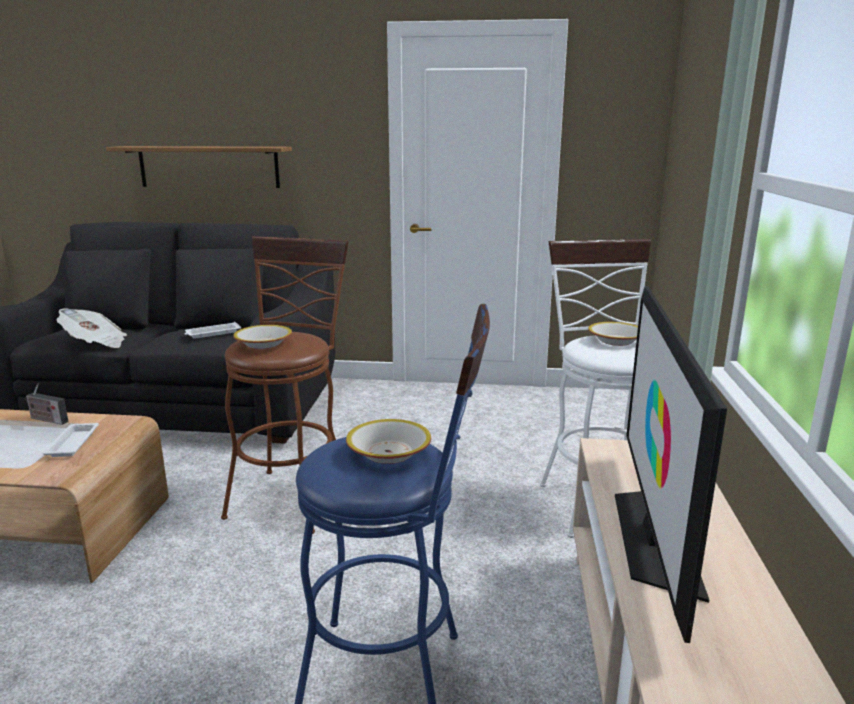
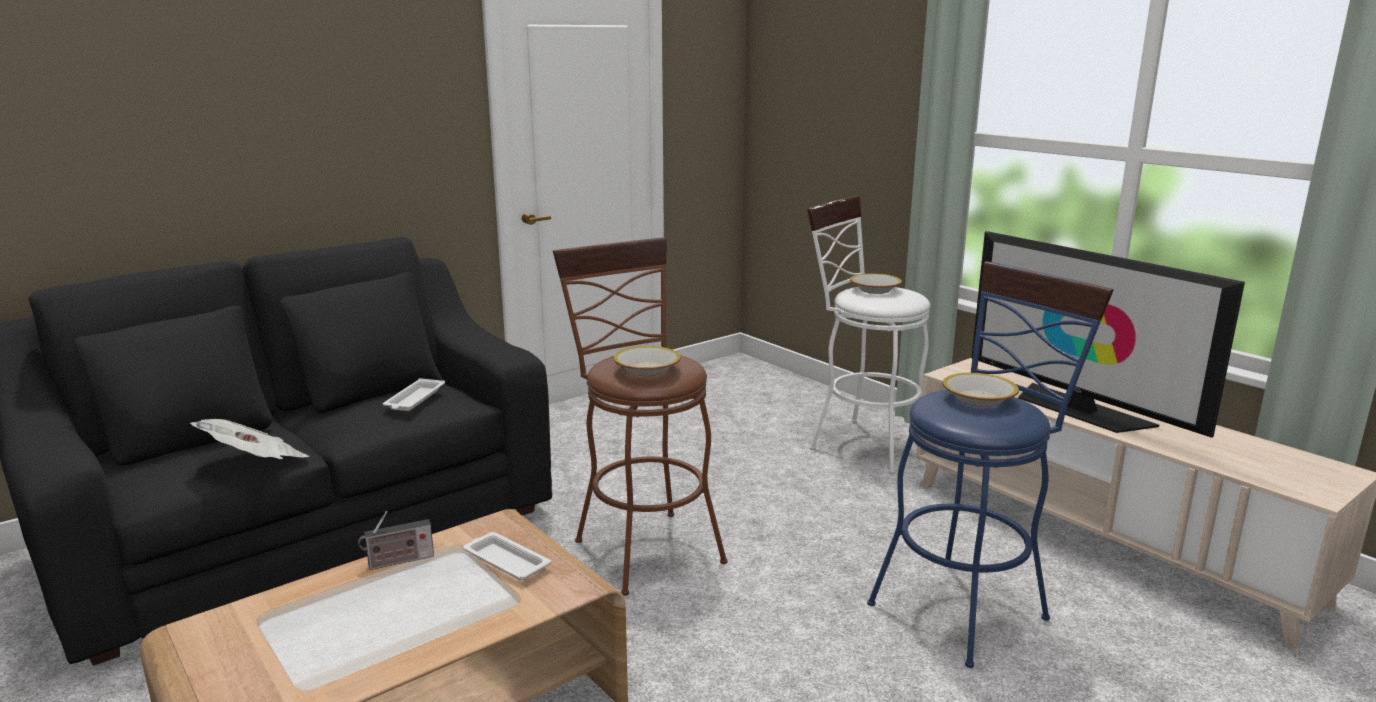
camera: 45 degrees left, 0 degrees up
(209, 166) = (239, 168): shelf -> none

